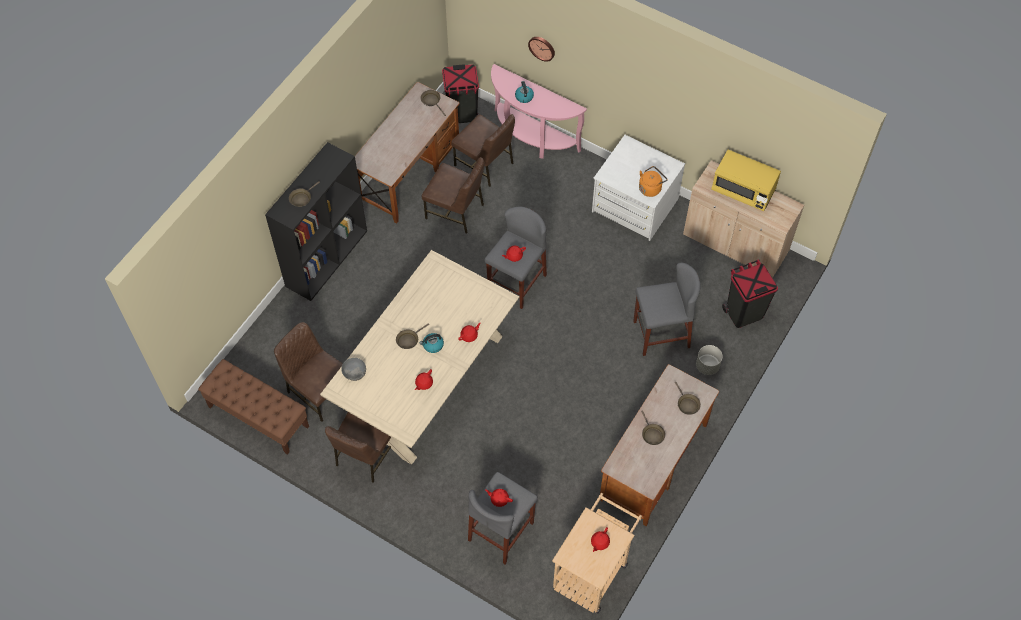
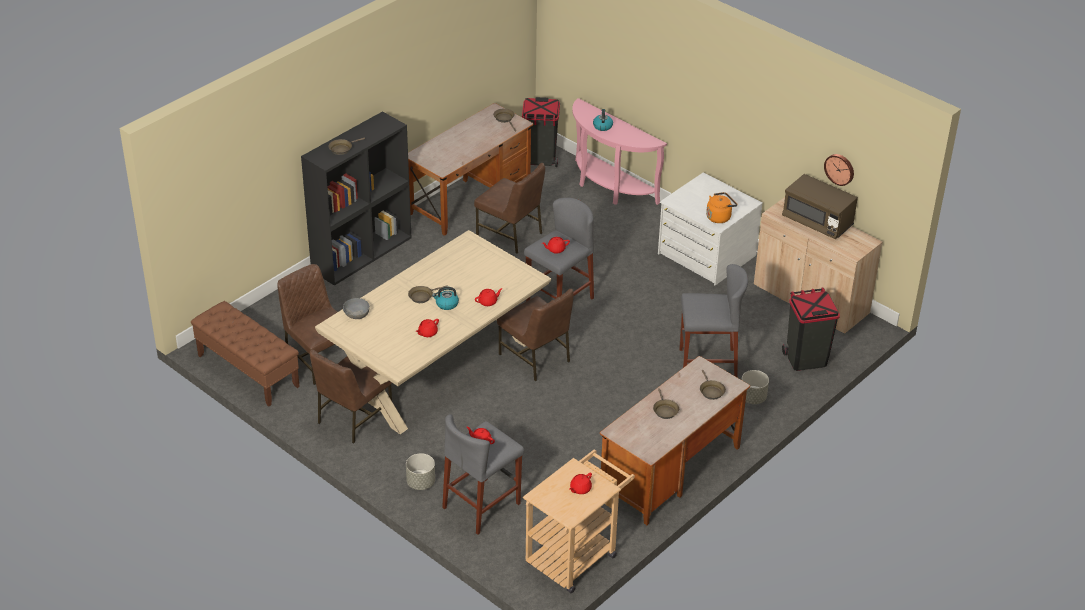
camera: 10 degrees right, 20 degrees down
(442, 516) = (420, 483): none -> grey planter
(485, 164) = (553, 201): brown chair -> brown chair (535, 358)
(542, 47) = (626, 69): wall clock -> wall clock (840, 169)
(743, 190) = (817, 222): yellow microwave -> brown microwave

